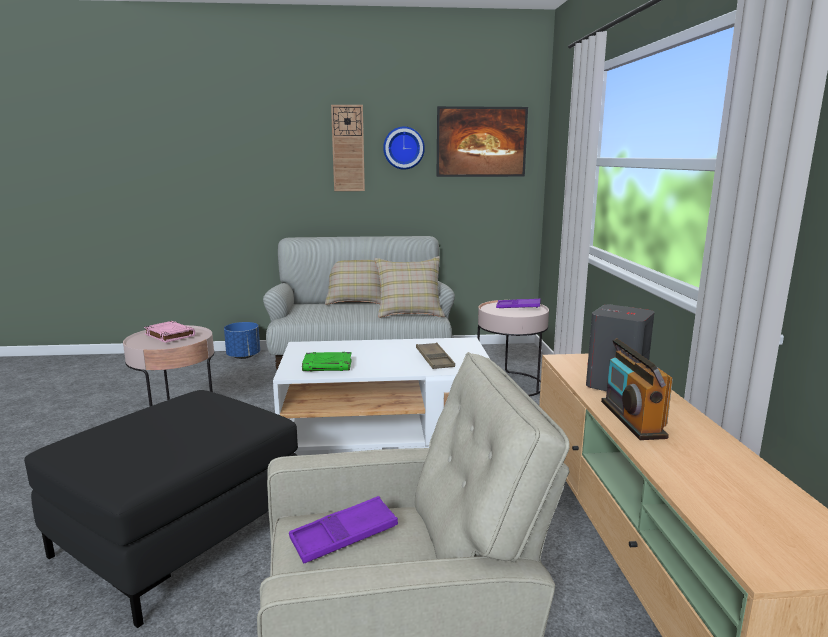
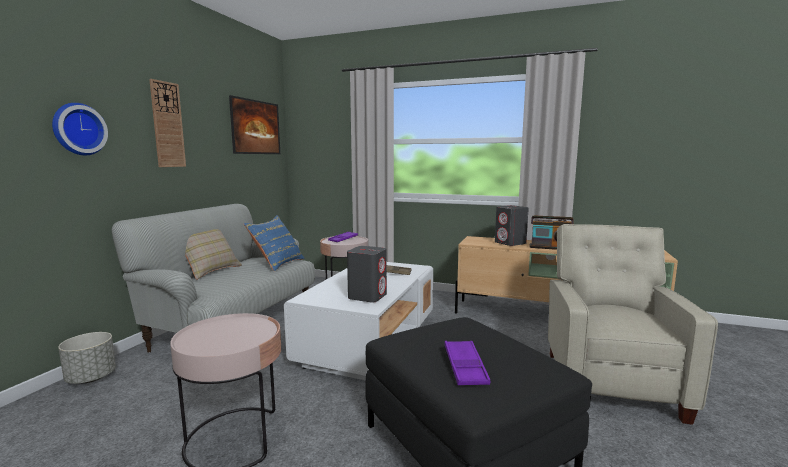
camera: 65 degrees left, 5 degrees down
(169, 335) = (220, 332): pink book -> none
(244, 356) = (91, 378): blue planter -> grey planter
(328, 365) = (367, 296): green book -> grey speaker
(344, 536) = (622, 317): purple tray -> purple tray (465, 367)
(403, 148) = (210, 128): wall clock -> wall clock (78, 129)
(409, 313) = (277, 264): beige pillow -> blue pillow

